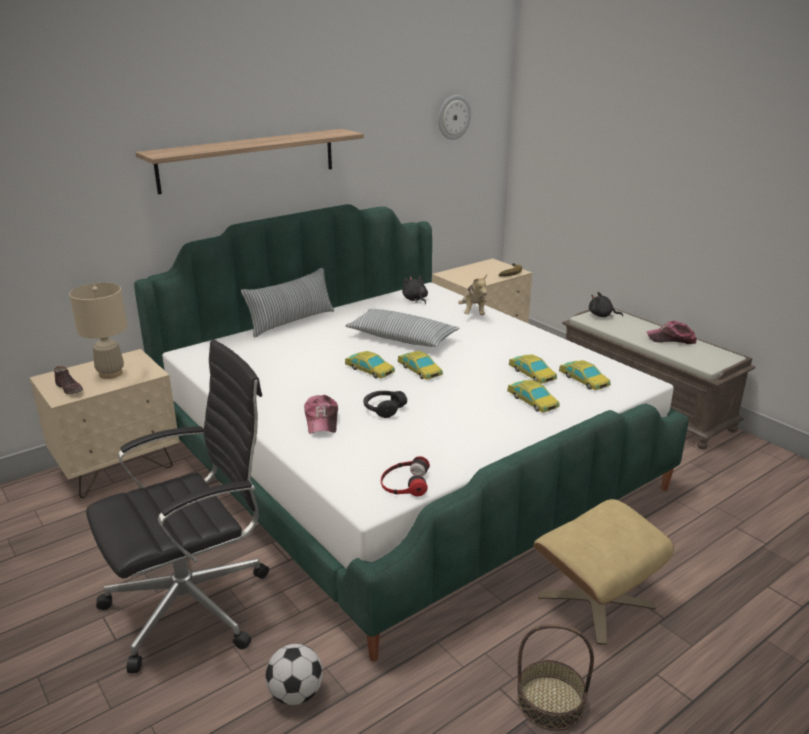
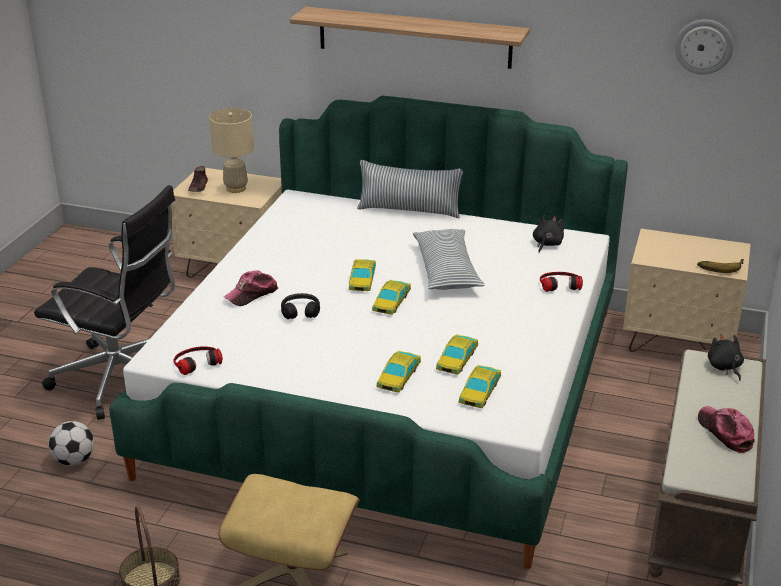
camera: 55 degrees right, 5 degrees up
(473, 313) = (559, 284): plush toy -> headphones

